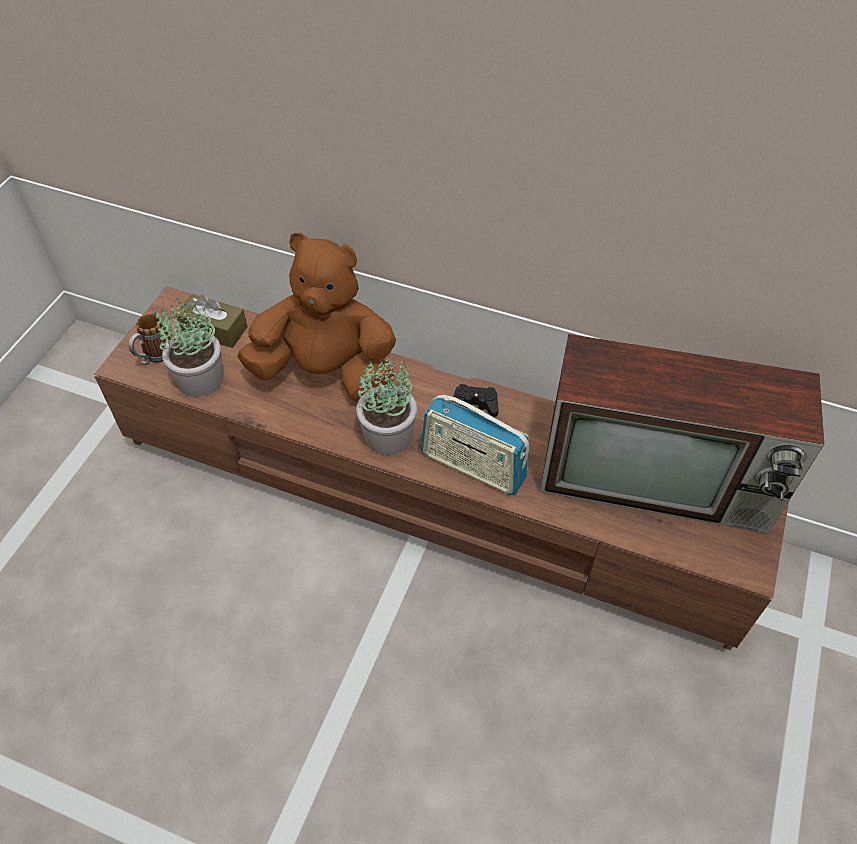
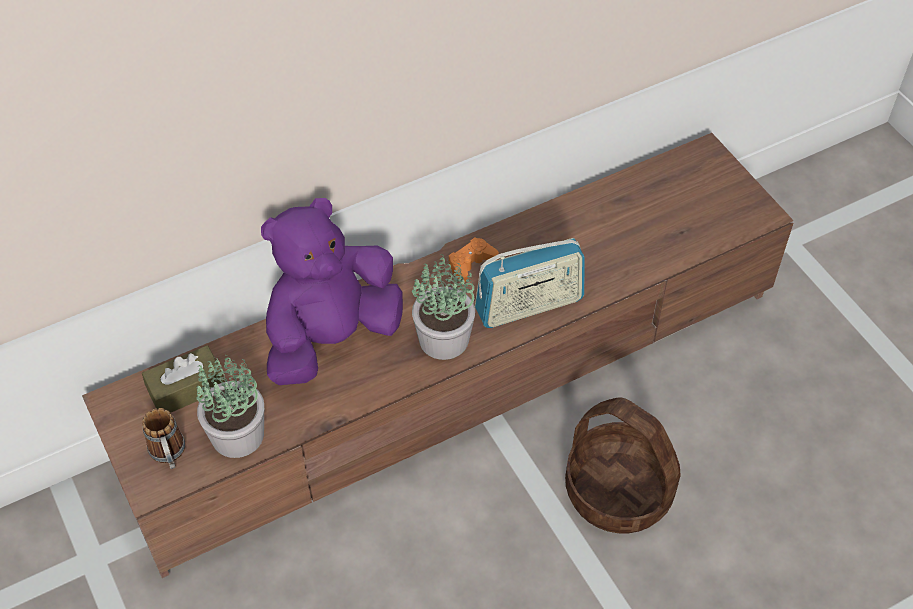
camera: 50 degrees left, 0 degrees up
(326, 372) = (331, 337): brown plush toy -> purple plush toy
(434, 670) = (619, 490): none -> basket
(475, 404) = (471, 263): black game controller -> orange game controller
(659, 479) = (648, 206): television -> none

